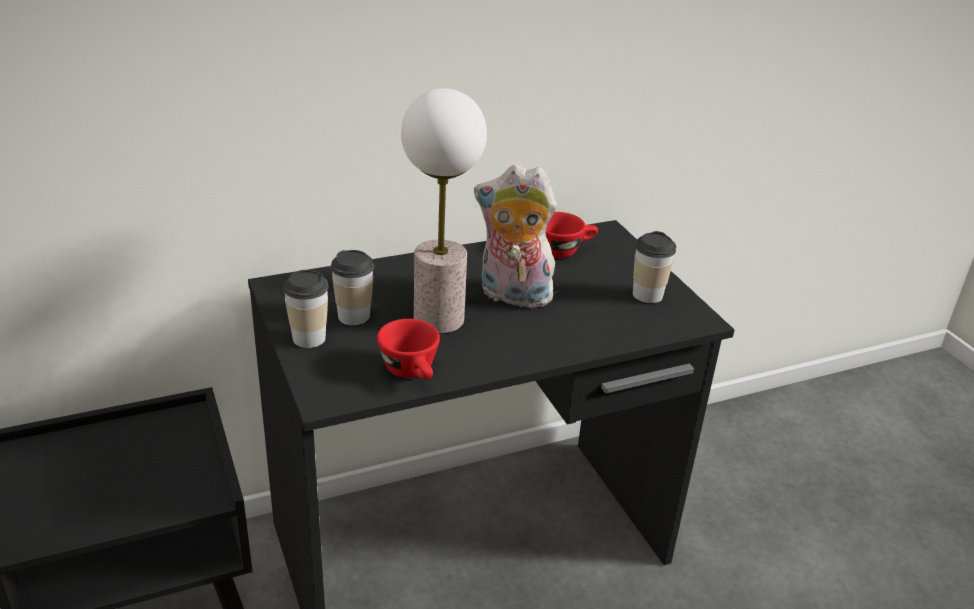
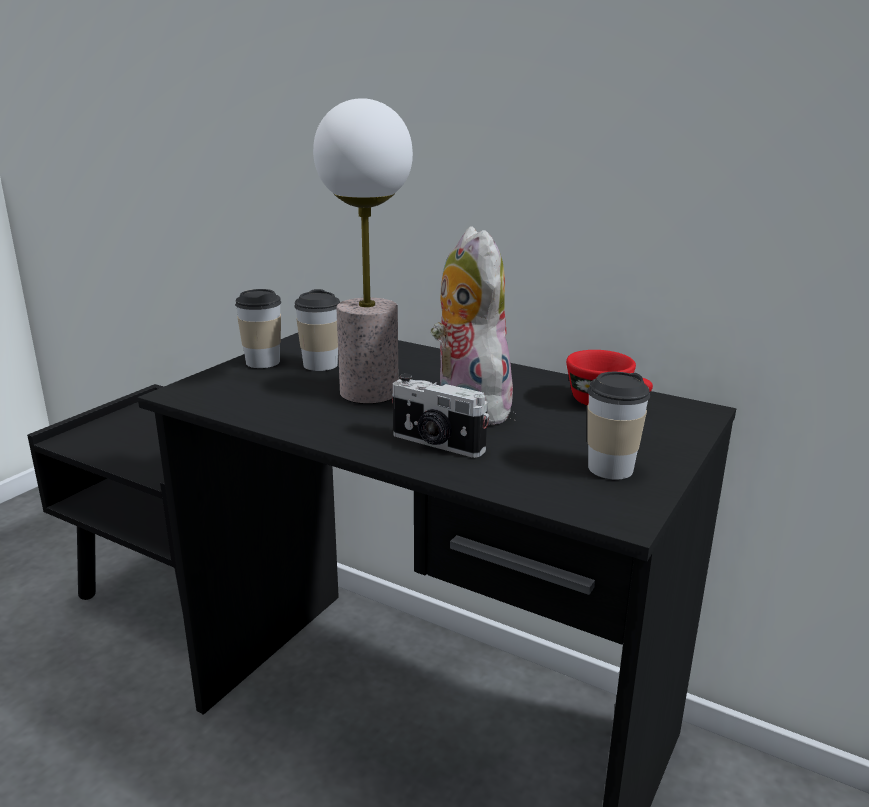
camera: 55 degrees right, 10 degrees down
(413, 372) = (264, 408): red cup -> none
(555, 332) = (436, 444): none -> camera

